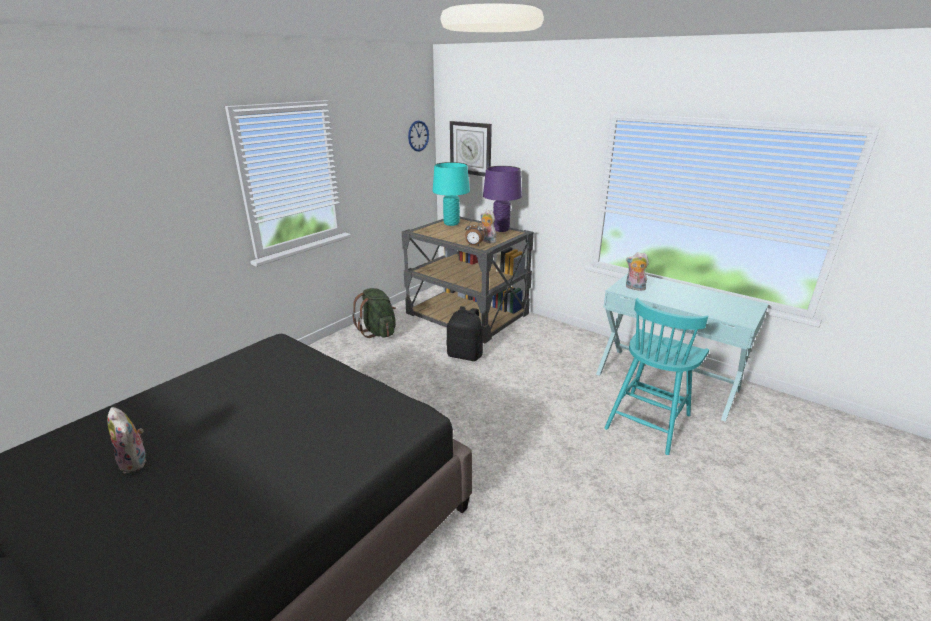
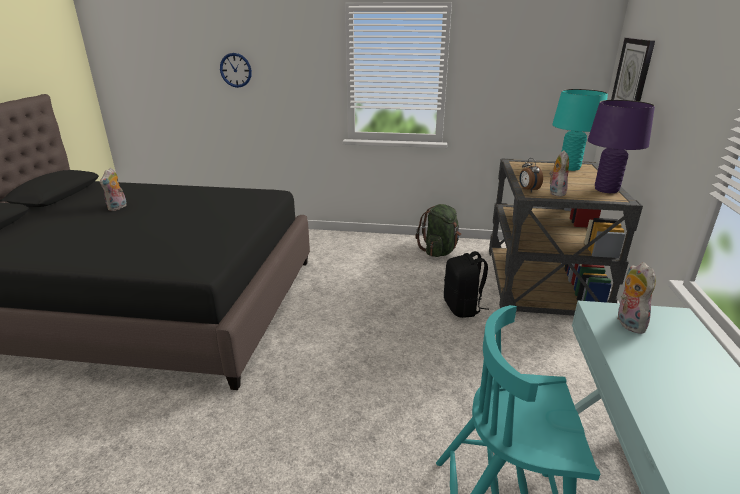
camera: 60 degrees right, 0 degrees up
(418, 136) = (581, 54): wall clock -> wall clock (235, 70)

